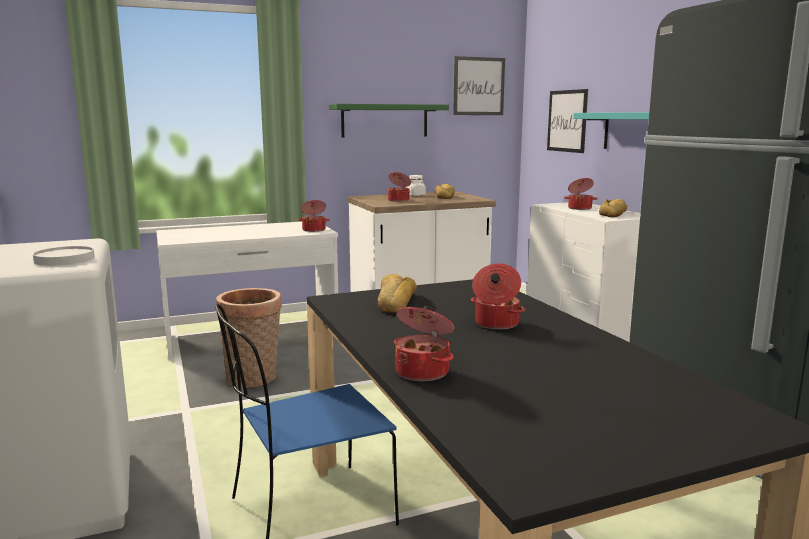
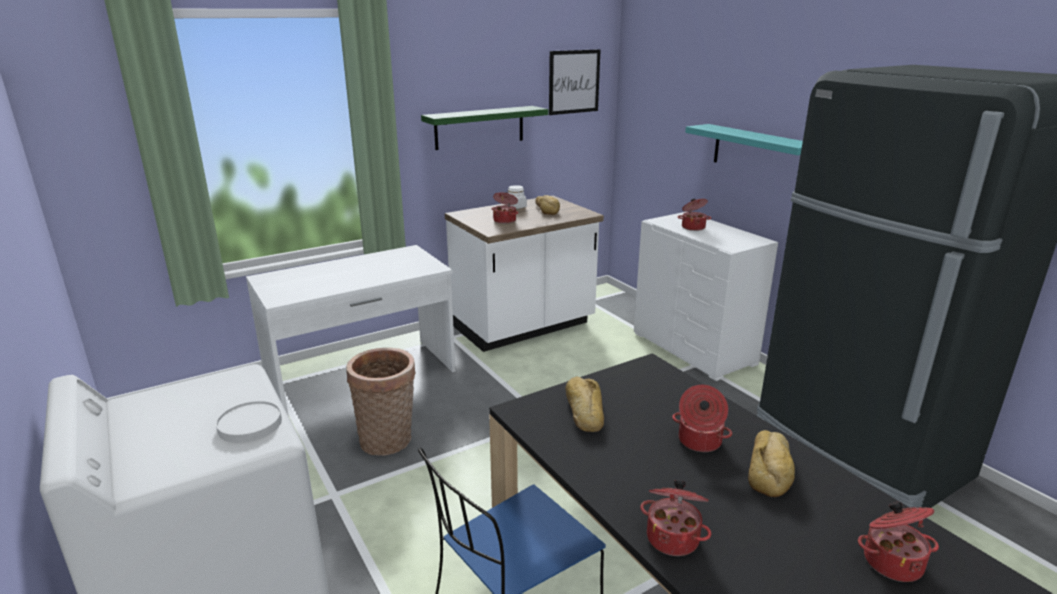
camera: 10 degrees left, 10 degrees up
(314, 230) = (424, 265): cooking pot -> cooking pot (891, 561)
(567, 121) = (671, 125): picture -> none
(614, 214) = (732, 238): bread -> bread (771, 469)

